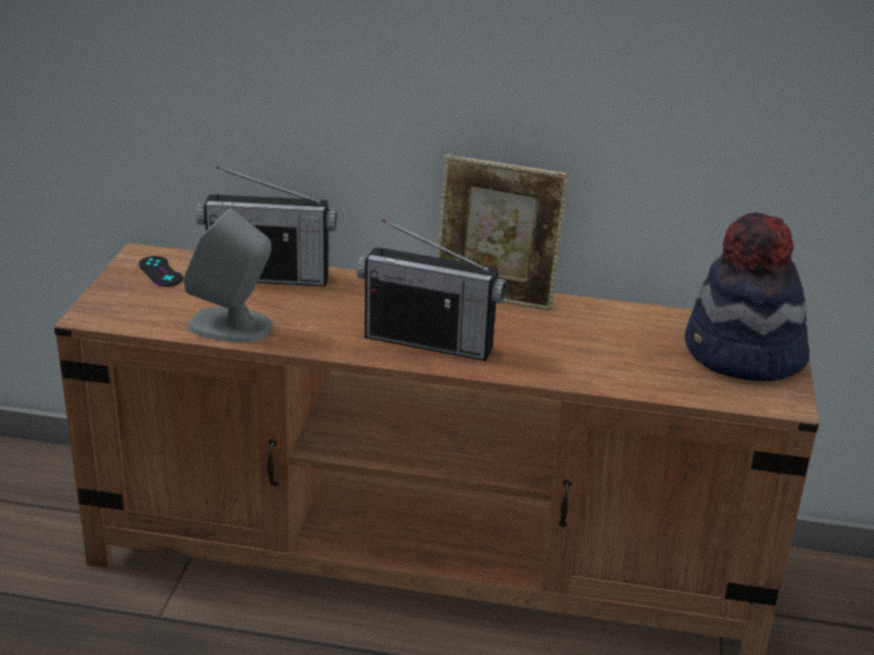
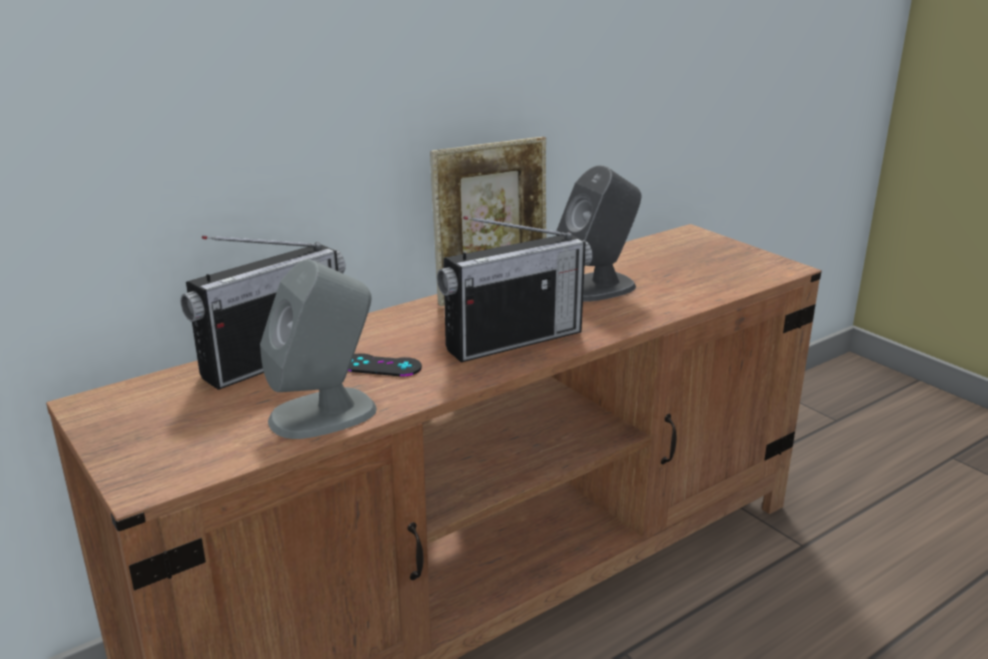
camera: 45 degrees left, 5 degrees down
(160, 272) = (146, 407): black game controller -> black game controller (381, 366)
(578, 335) = (597, 287): none -> grey speaker
(742, 356) = (708, 254): hat -> none

